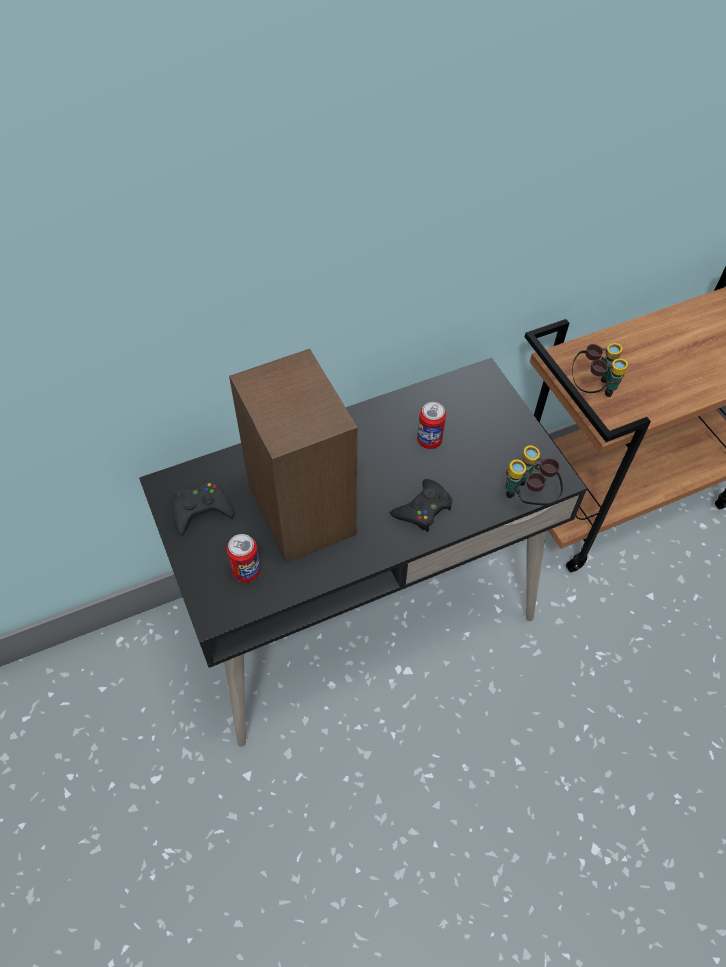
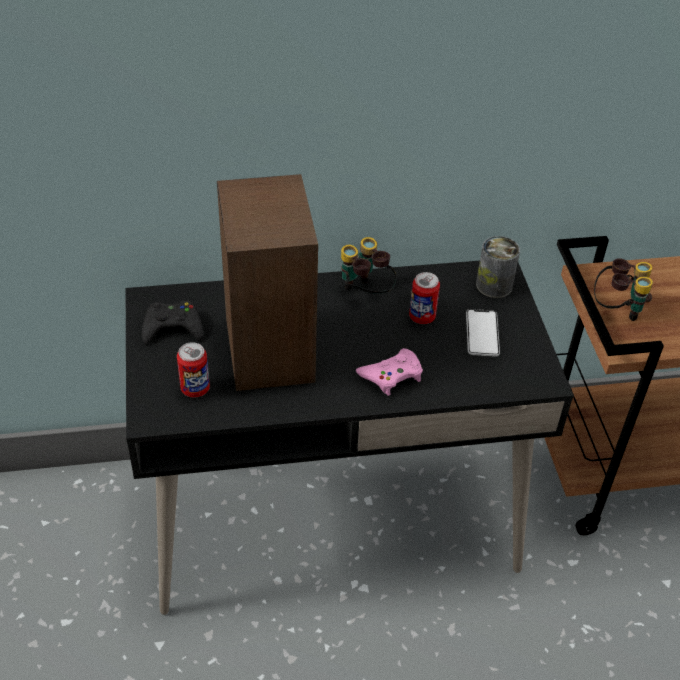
camera: 15 degrees right, 10 degrees down
(423, 509) = (392, 375): black game controller -> pink game controller
(482, 391) = (494, 285): none -> can
(488, 445) = (482, 333): none -> phone
(527, 497) = (505, 389): binoculars -> binoculars (364, 293)

